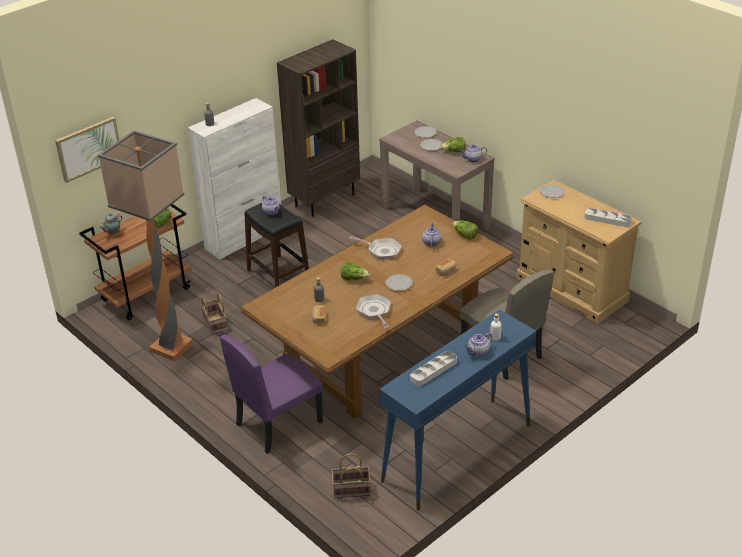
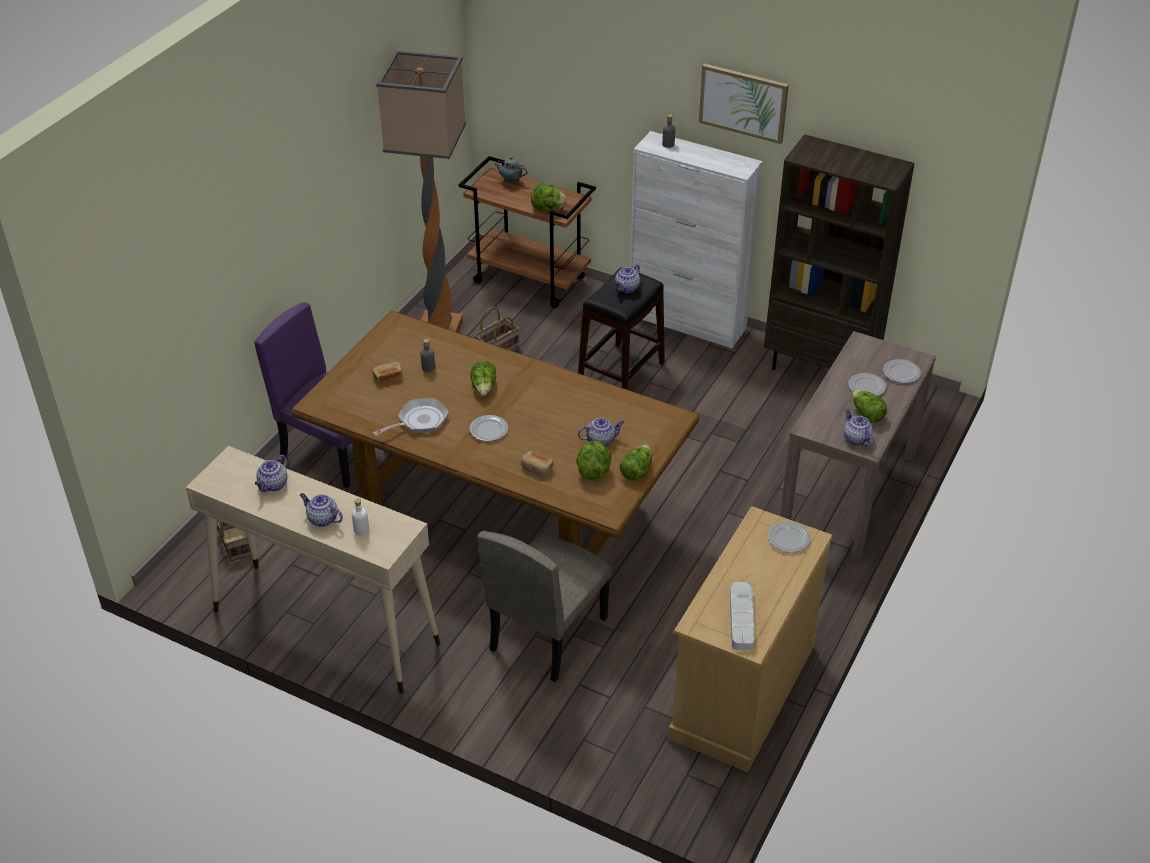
camera: 70 degrees right, 5 degrees up
(88, 148) = (519, 70): picture -> picture (743, 102)
(382, 250) = (560, 397): frying pan -> none
(433, 371) = (273, 485): grey tray -> teapot
(456, 453) = (324, 627): blue console table -> beige console table
(458, 250) = (593, 471): none -> lettuce

